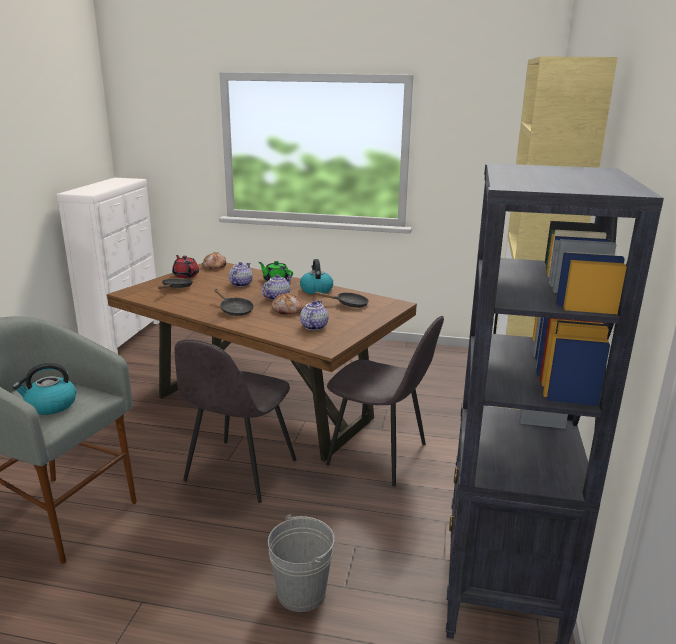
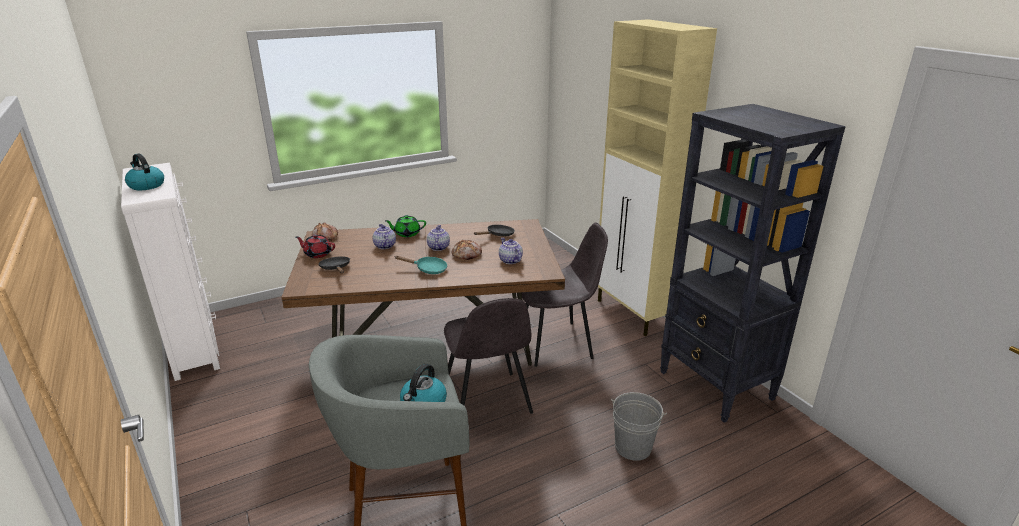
camera: 40 degrees left, 5 degrees up
(234, 310) = (428, 269): black frying pan -> turquoise frying pan
(316, 290) = (452, 231): kettle -> kettle (146, 185)

